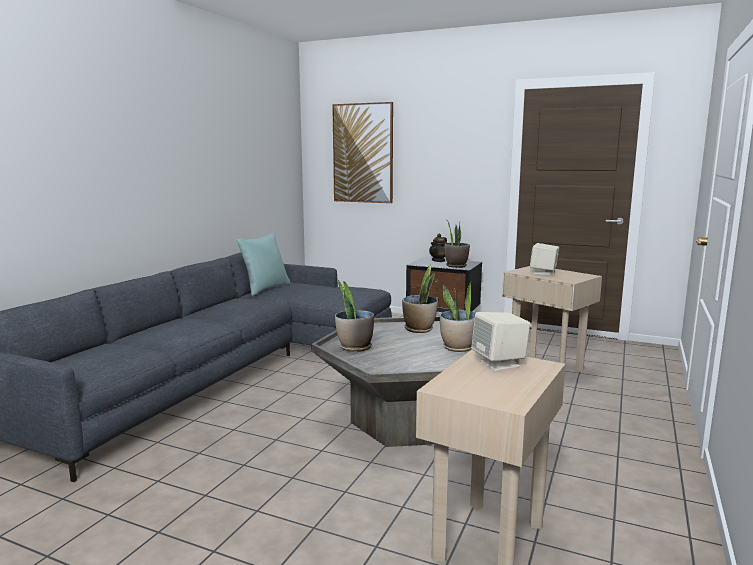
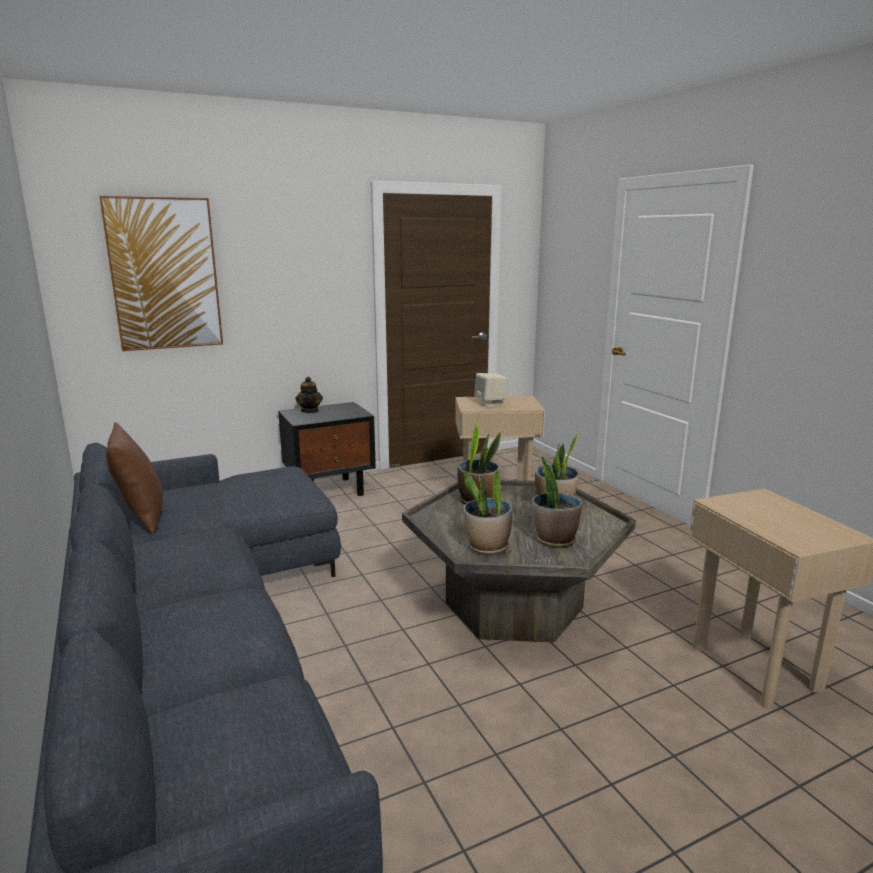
camera: 50 degrees left, 5 degrees up
(265, 289) = (141, 516): turquoise pillow -> brown pillow
(456, 266) = (348, 413): potted plant -> potted plant (554, 540)
(499, 363) = (749, 506): beige speaker -> none

